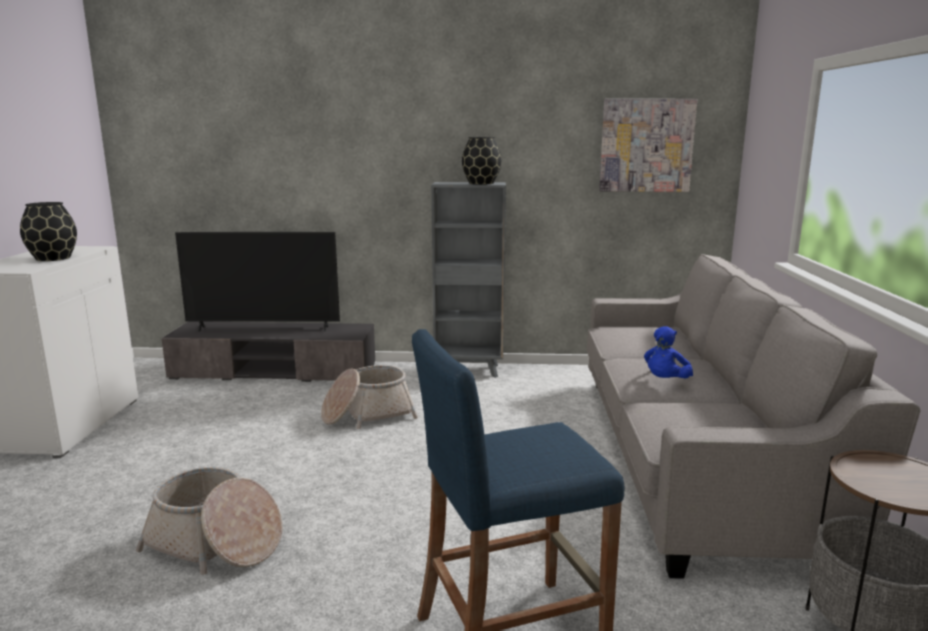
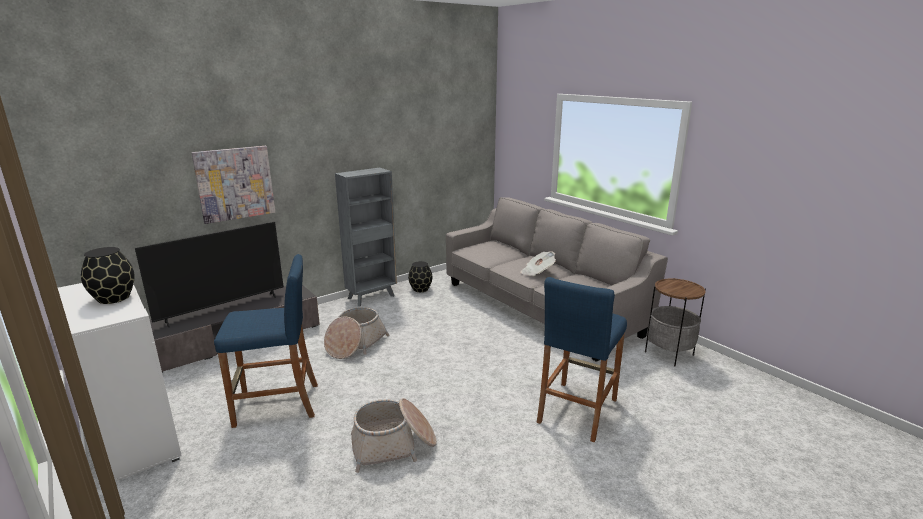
camera: 40 degrees left, 5 degrees up
(199, 445) = (277, 405): none -> blue stool
(481, 183) = (372, 171): black vase -> black vase (421, 289)
(646, 145) = (452, 135): picture -> picture (235, 183)
(665, 381) = (537, 272): blue plush toy -> newspaper

